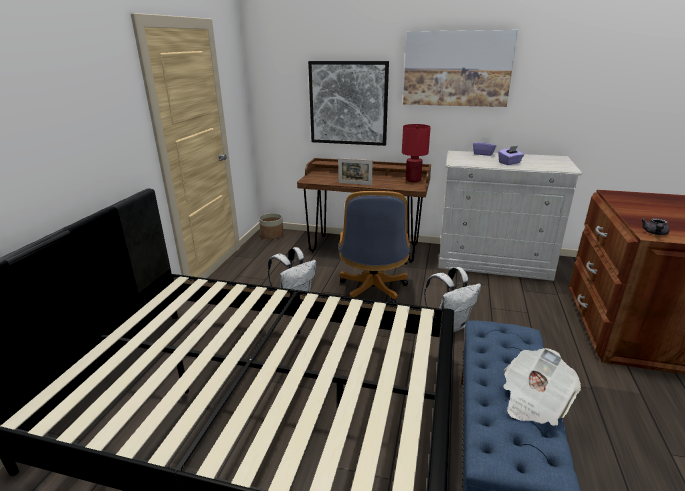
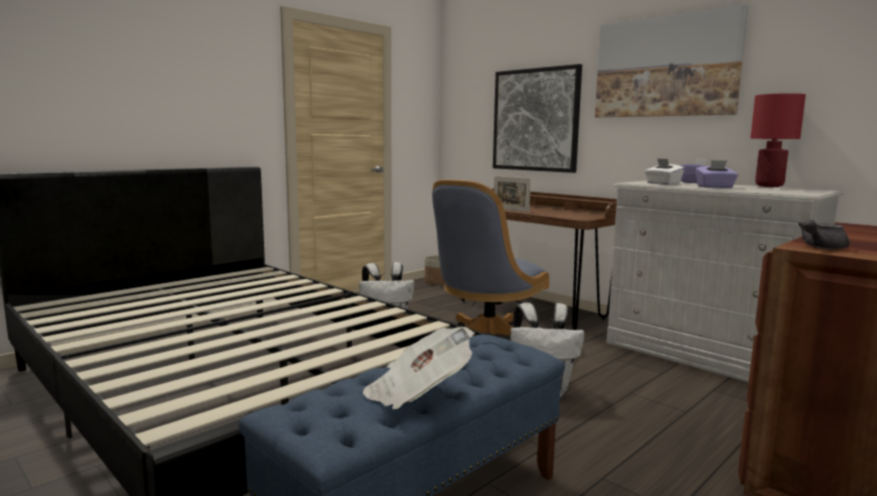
camera: 30 degrees right, 15 degrees down
(413, 181) = (589, 215): red table lamp -> red table lamp (769, 187)
(474, 161) = (662, 184): none -> white tissue box

